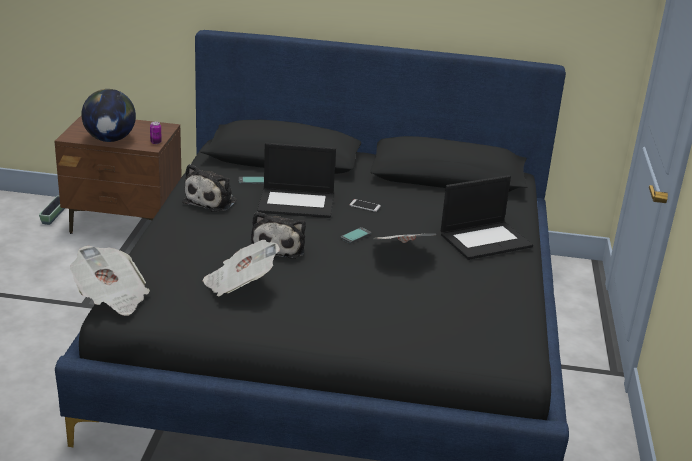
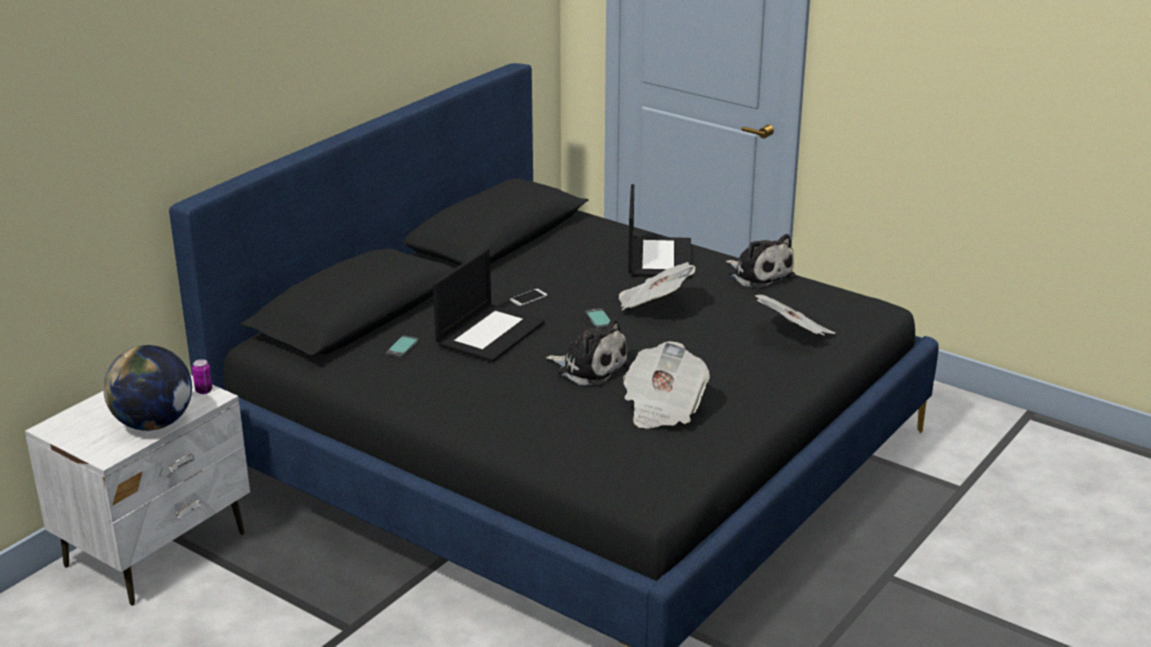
camera: 60 degrees left, 0 degrees up
(54, 215) = (56, 610): planter -> none
(111, 297) = (630, 495): newspaper -> newspaper (794, 335)
(124, 224) = (157, 549): brown nightstand -> white nightstand
(212, 200) = (431, 385): plush toy -> plush toy (759, 274)

